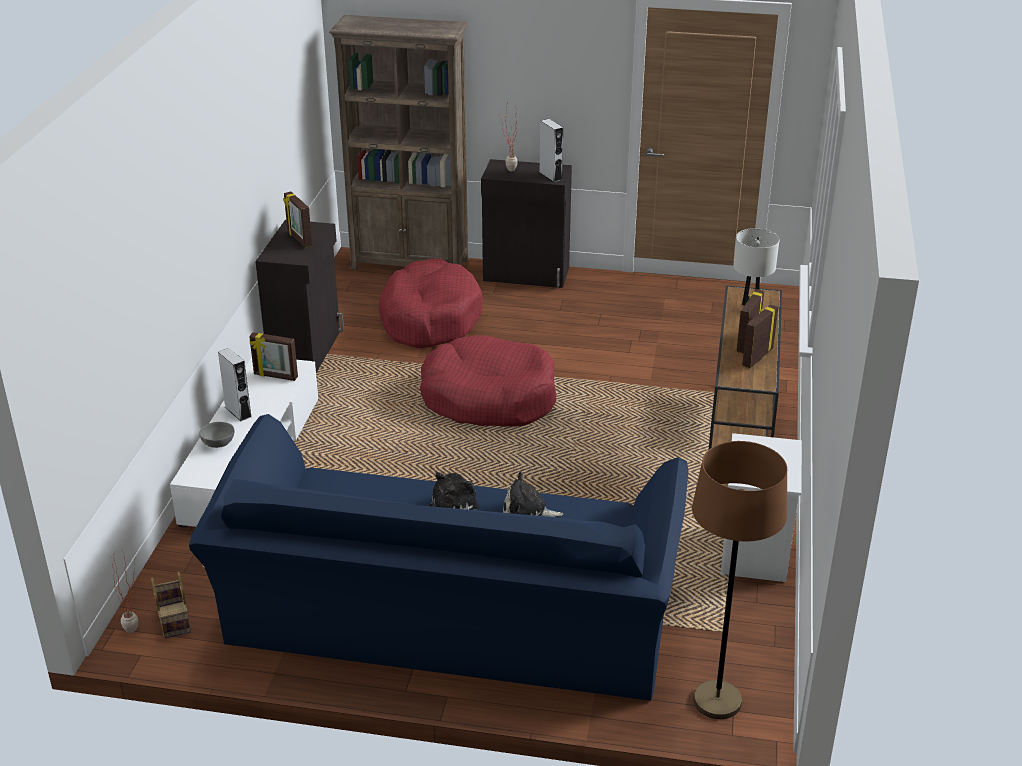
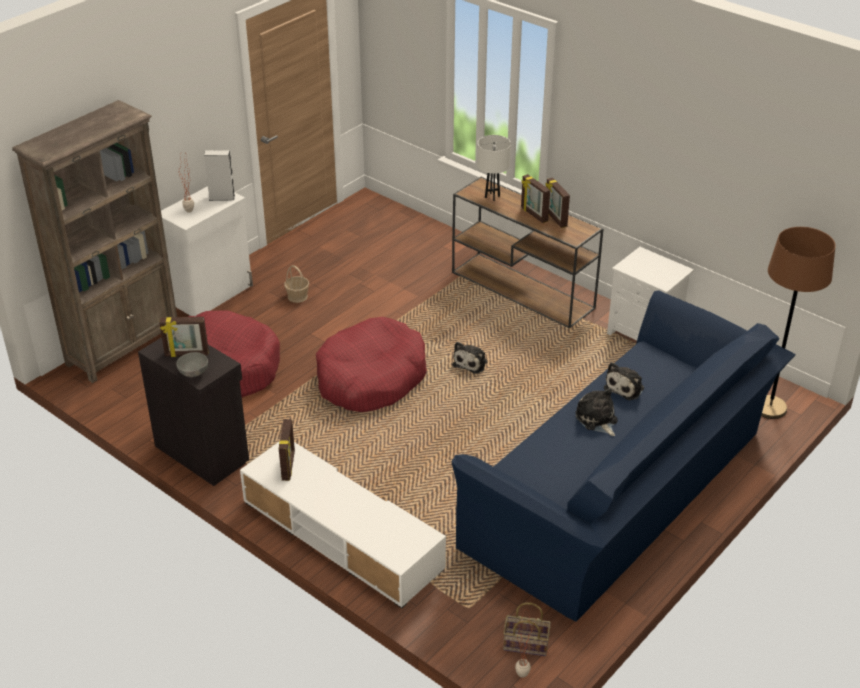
camera: 60 degrees left, 5 degrees up
(217, 444) = (364, 530): grey bowl -> grey bowl (193, 373)
(238, 412) = (325, 504): grey speaker -> none
(275, 376) = (289, 466): picture frame -> picture frame turned 45 degrees counterclockwise
(526, 275) = (212, 294): black cabinet -> white cabinet
(572, 316) = (297, 296): none -> basket
(574, 448) = (471, 362): none -> plush toy

